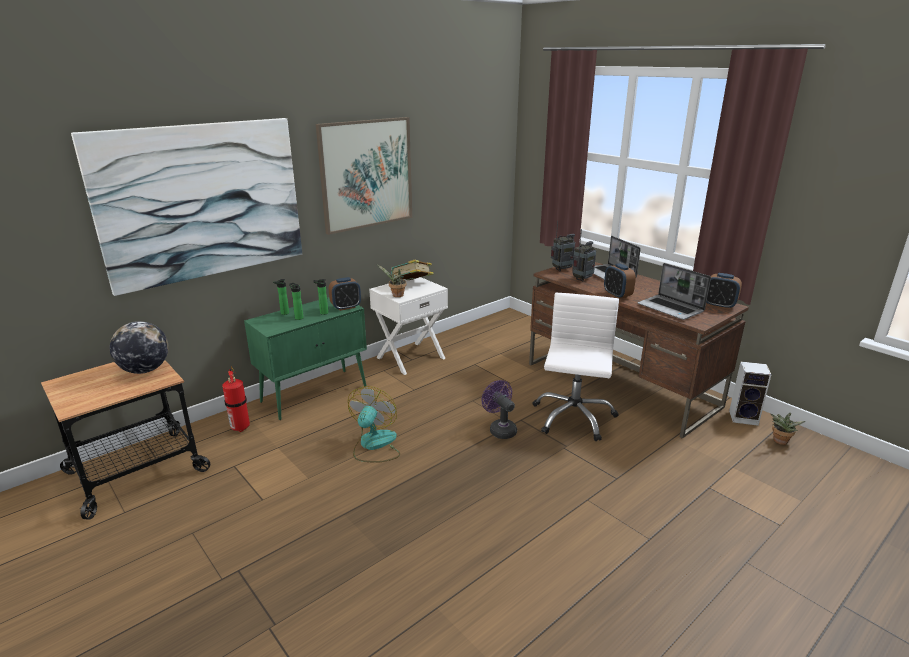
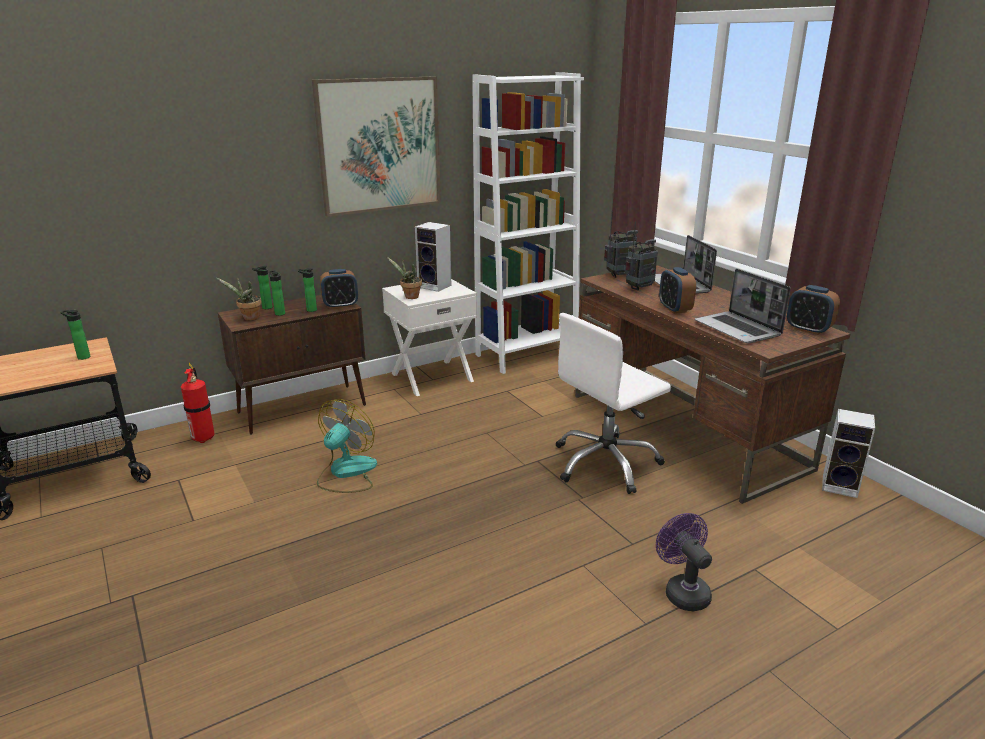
camera: 10 degrees right, 0 degrees up
(145, 370) = (82, 357): globe -> bottle
(202, 202) = (166, 166): picture -> none
(315, 393) = (303, 408): green cabinet -> brown cabinet
(412, 285) = (436, 286): book -> speaker
(478, 332) = (527, 354): none -> white bookcase
(500, 429) = (506, 469): purple fan -> purple fan (682, 591)
(573, 417) = (606, 463): white office chair -> white office chair turned 150 degrees counterclockwise
(779, 442) = (880, 522): potted plant -> potted plant (249, 318)

